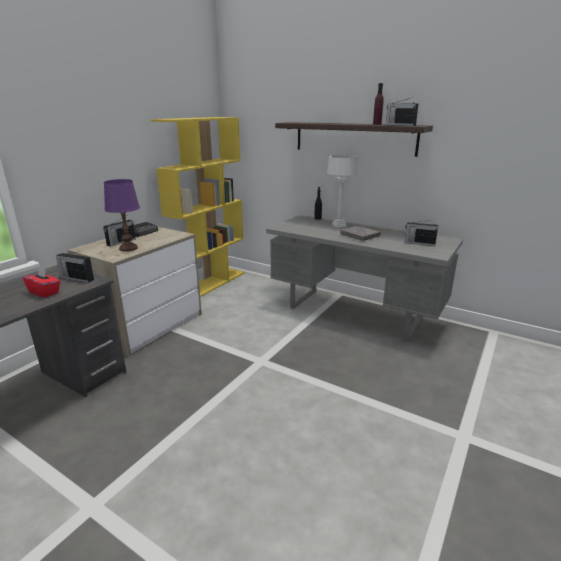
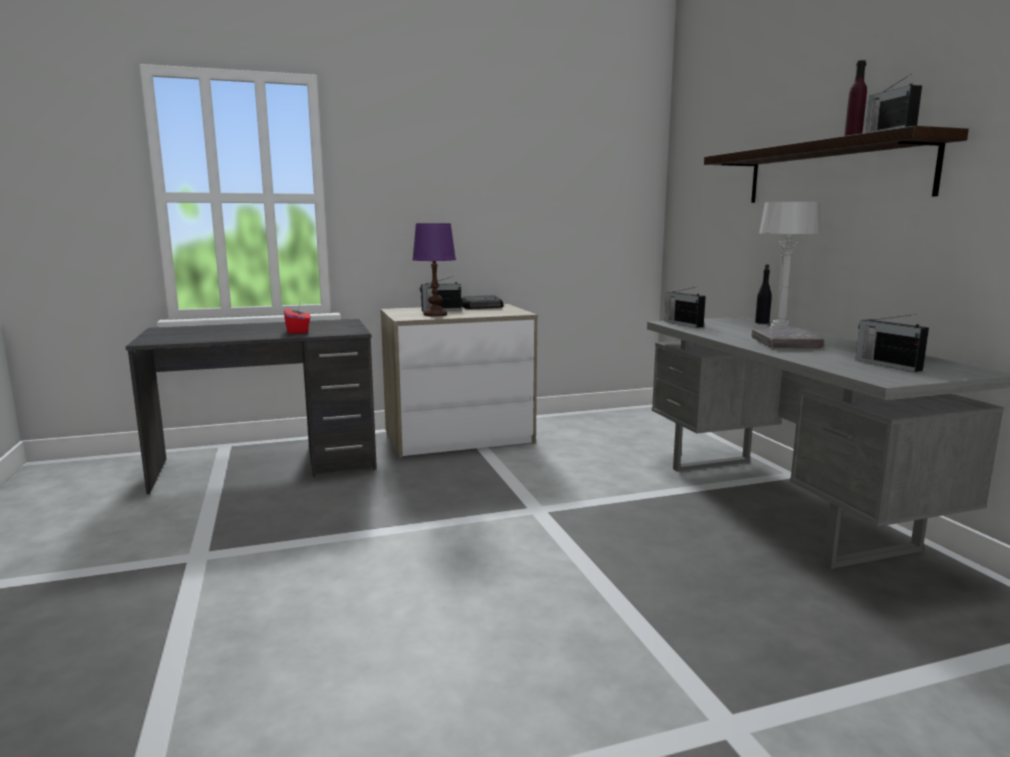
camera: 40 degrees right, 10 degrees down
(77, 278) = (343, 328): radio -> radio (683, 324)
(210, 284) = (595, 416): yellow bookcase -> none

